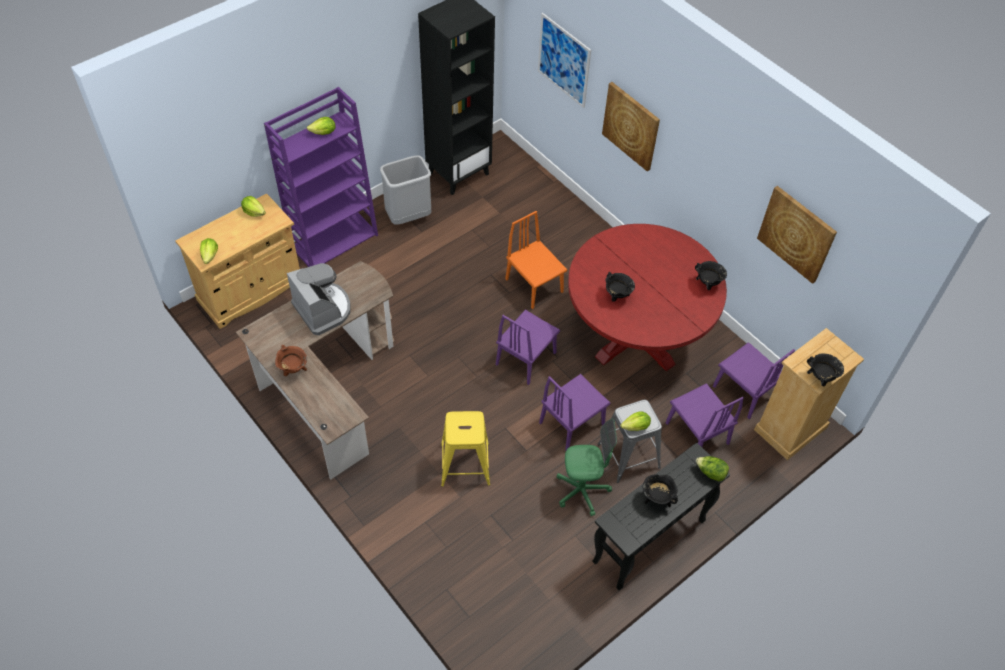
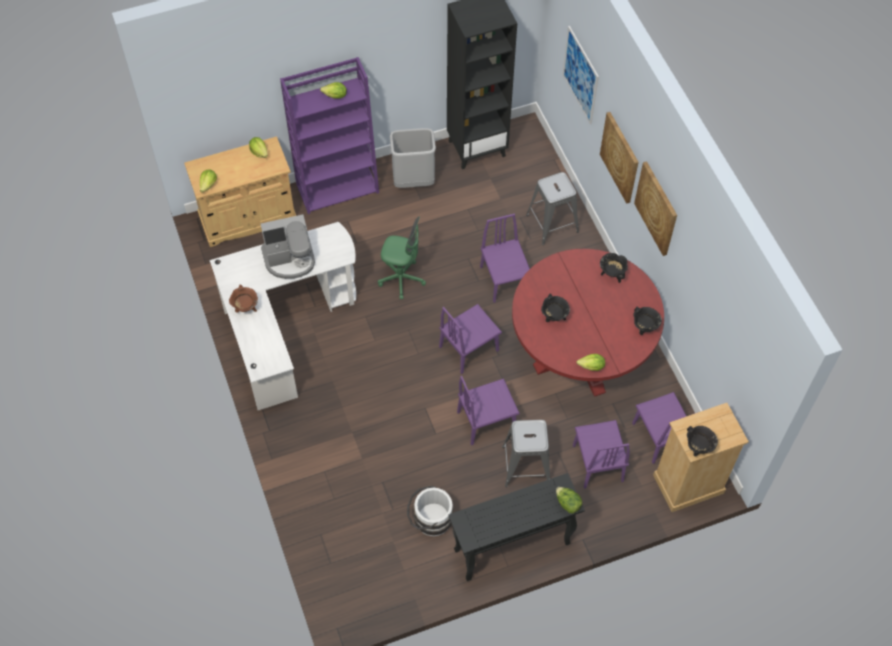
camera: 20 degrees right, 5 degrees up
(323, 309) = (290, 259): coffee machine -> coffee machine turned 90 degrees clockwise
(326, 387) = (283, 326): brown desk -> white desk
(465, 464) = (377, 431): yellow stool -> none
(534, 285) = (504, 280): orange chair -> purple chair
(554, 539) = (429, 520): none -> white bucket
(558, 223) = (552, 223): none -> grey stool
(582, 491) = (470, 485): green office chair -> green office chair (401, 279)
(636, 427) = (524, 443): lettuce -> lettuce (591, 367)
(657, 499) = (510, 512): black cooking pot -> black cooking pot (612, 274)
(796, 234) = (718, 308): picture -> picture (657, 208)

